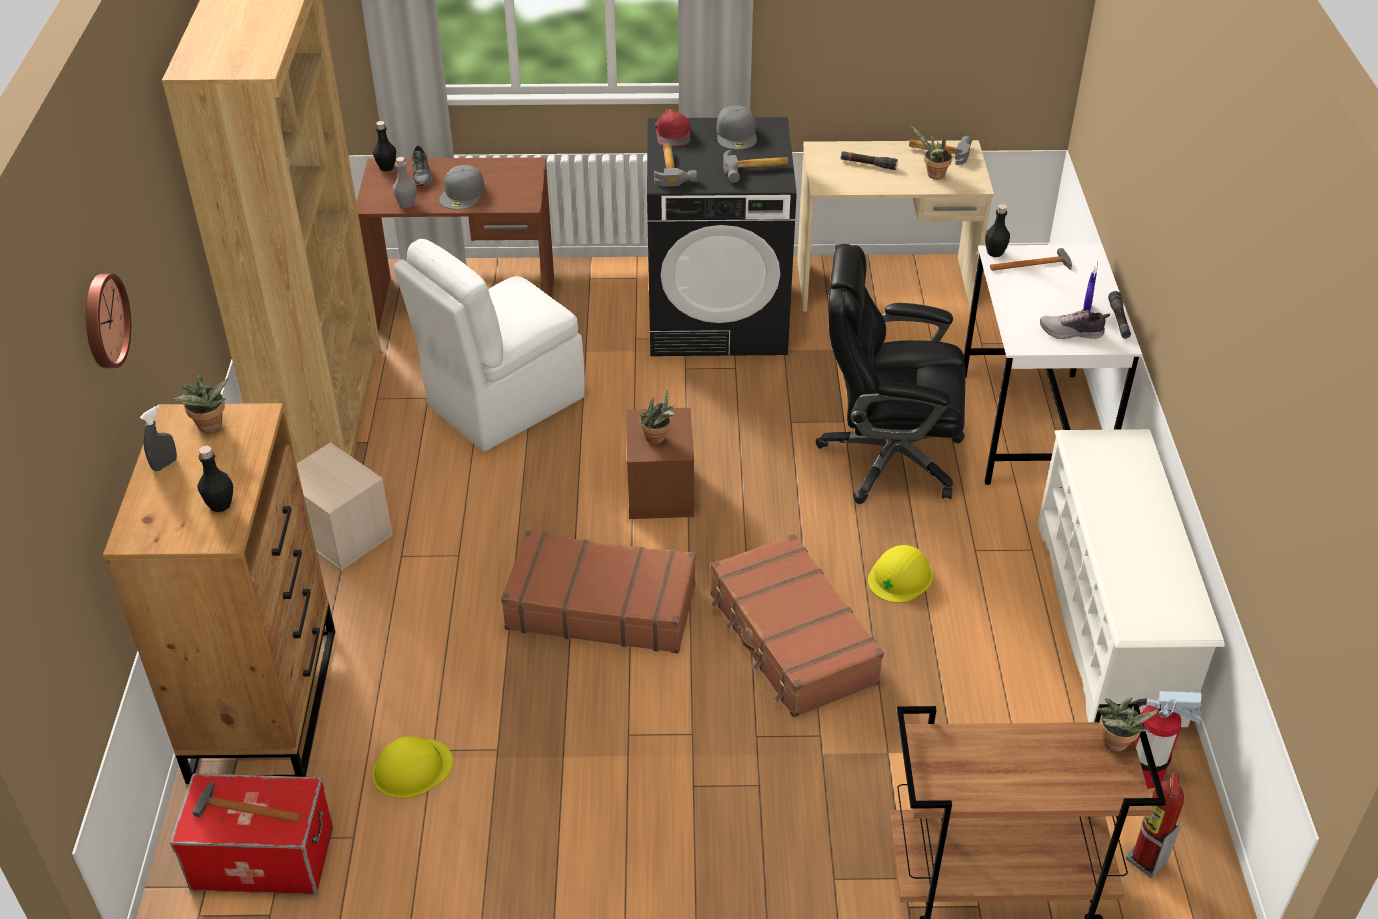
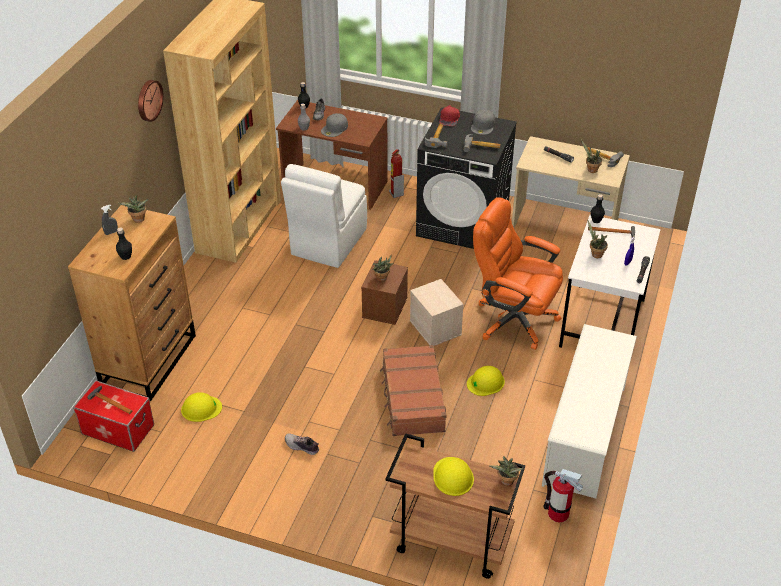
camera: 20 degrees right, 0 degrees up
(103, 321) = (95, 160): wall clock -> wall clock (148, 100)
(343, 534) = (220, 290): beige storage box -> beige storage box (436, 328)
(502, 403) = (327, 243): white chair -> white chair turned 45 degrees counterclockwise
(601, 606) = (326, 357): brown suitcase -> none
(887, 457) = (513, 319): black office chair -> orange office chair
(1018, 763) = (453, 476): none -> yellow hard hat
(1027, 307) = (595, 254): none -> potted plant
(1071, 332) = (611, 273): shoe -> shoe (302, 447)
(1145, 860) = (534, 555): fire extinguisher -> fire extinguisher (396, 193)

